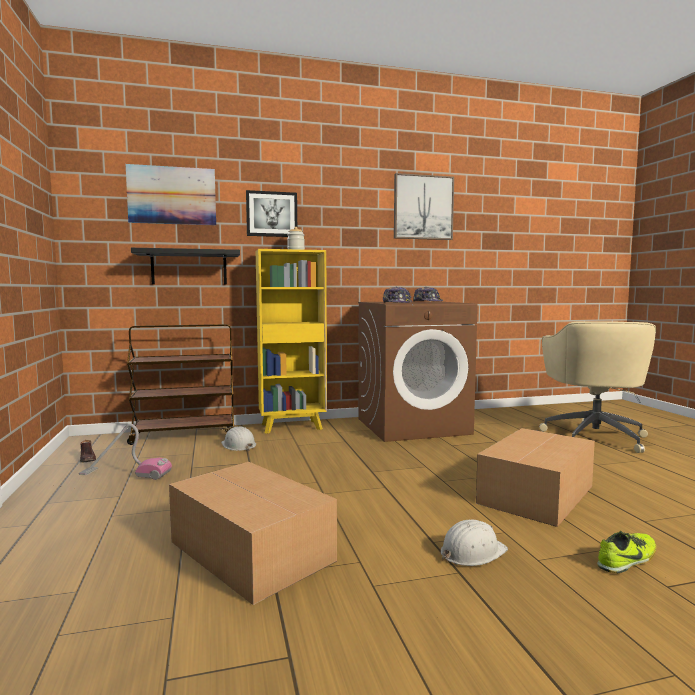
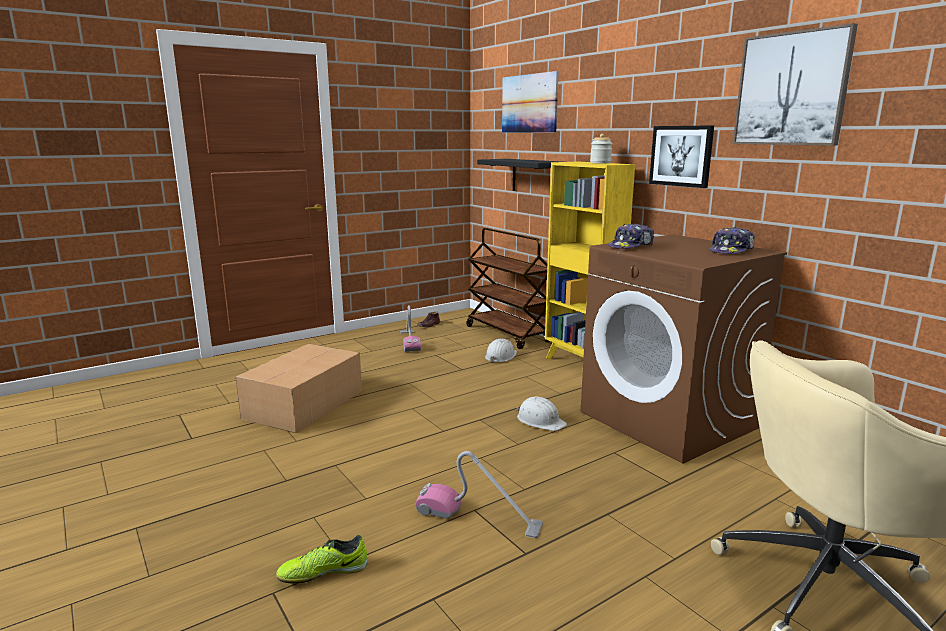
camera: 70 degrees right, 10 degrees up
(271, 214) = (600, 117): picture -> picture (681, 156)
(472, 552) = (320, 484): white hard hat -> white hard hat (540, 421)
(537, 494) = (478, 518): cardboard box -> vacuum cleaner
(627, 560) = (323, 572): shoe -> shoe turned 120 degrees clockwise

